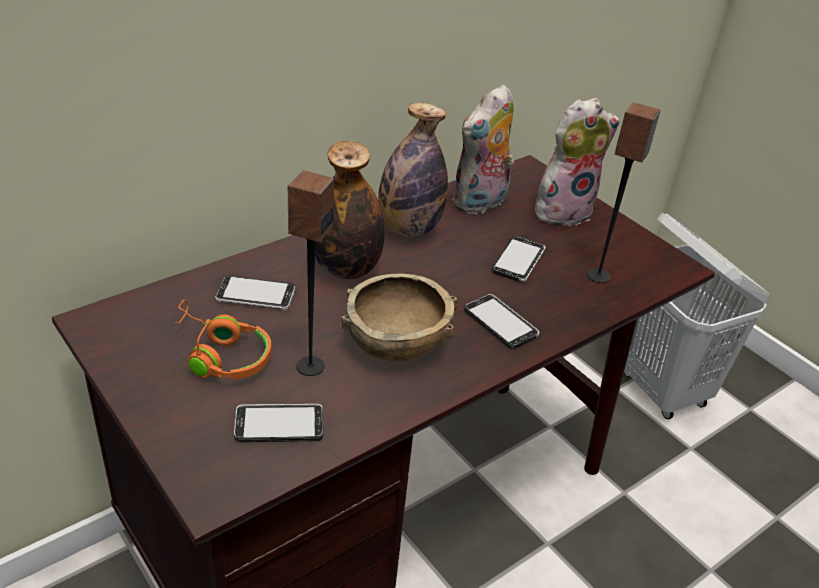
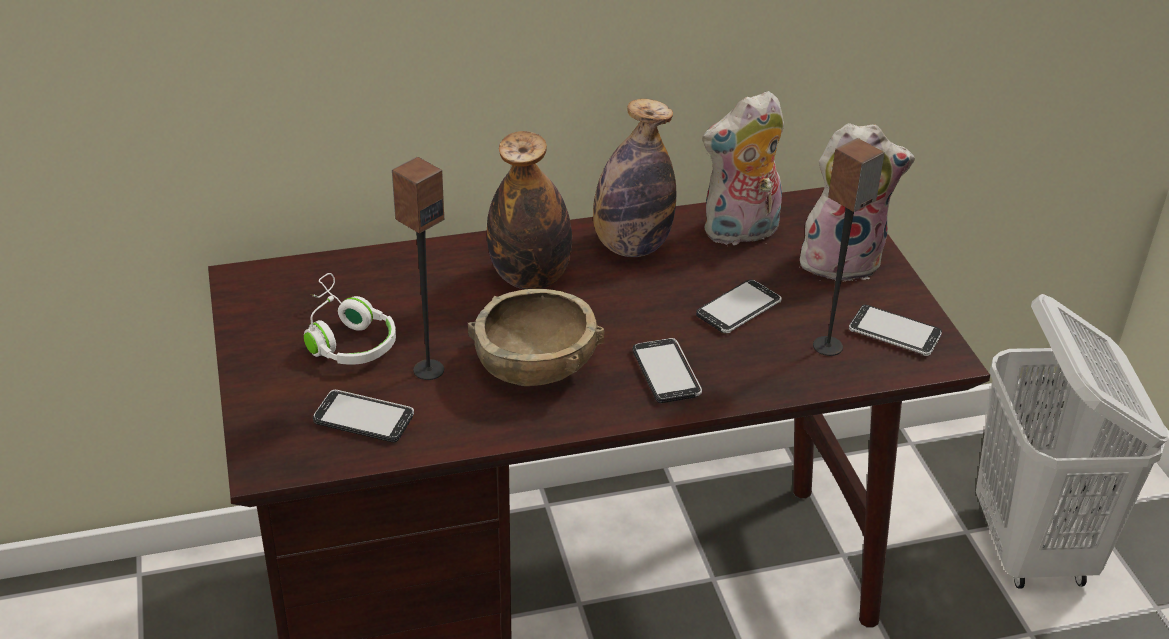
camera: 25 degrees right, 0 degrees up
(220, 354) = (345, 338): orange headphones -> white headphones
(255, 295) = (416, 286): phone -> phone (894, 333)

